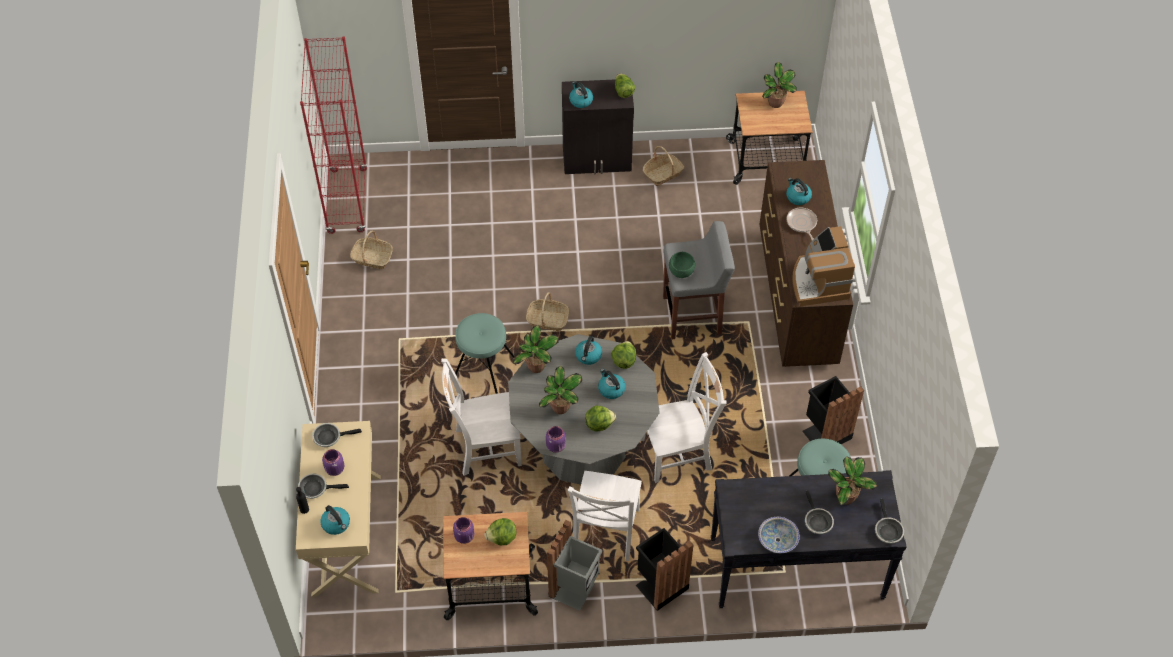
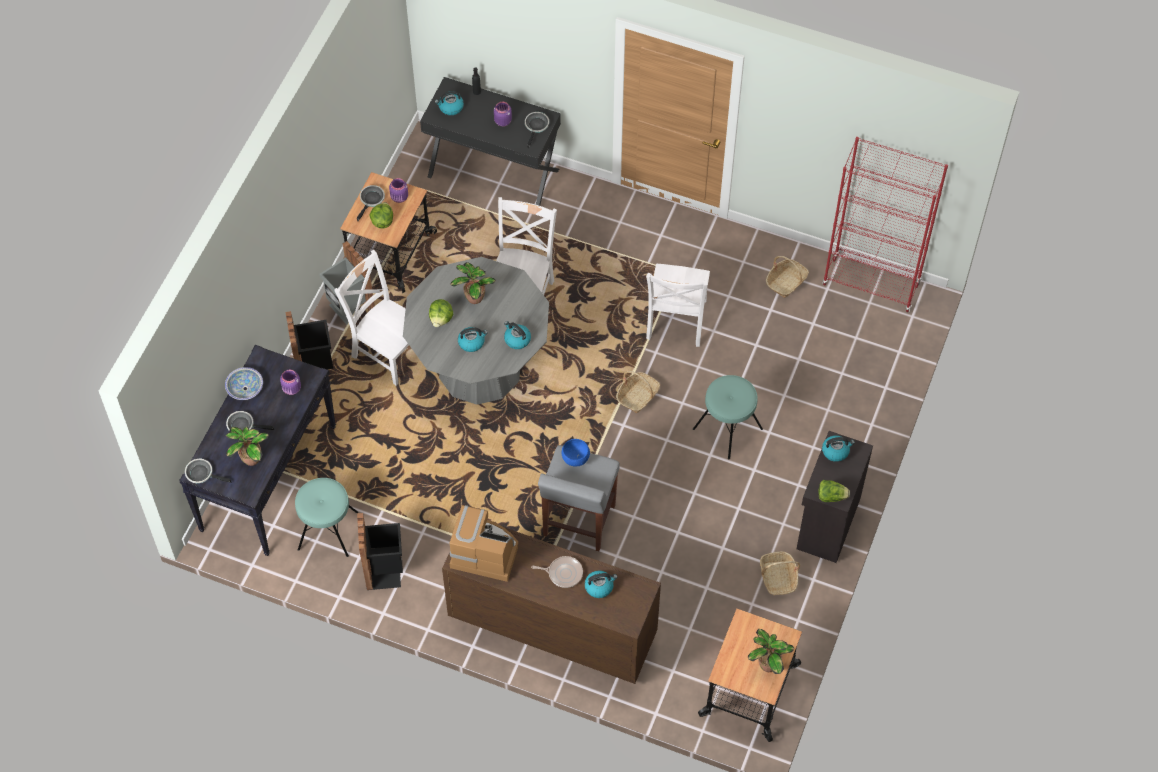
camera: 115 degrees right, 5 degrees up
(316, 488) = (492, 104): frying pan -> frying pan (371, 200)
(345, 534) = (494, 172): beige desk -> black desk
(484, 368) = (608, 325): turquoise stool -> turquoise stool (727, 429)
(536, 367) = (527, 296): potted plant -> none
(556, 446) = (437, 280): purple jar -> purple jar (292, 389)
(623, 361) = (496, 364): lettuce -> none
(679, 453) = (432, 440): white chair -> white chair (676, 322)
(681, 272) = (575, 458): green bowl -> blue bowl

